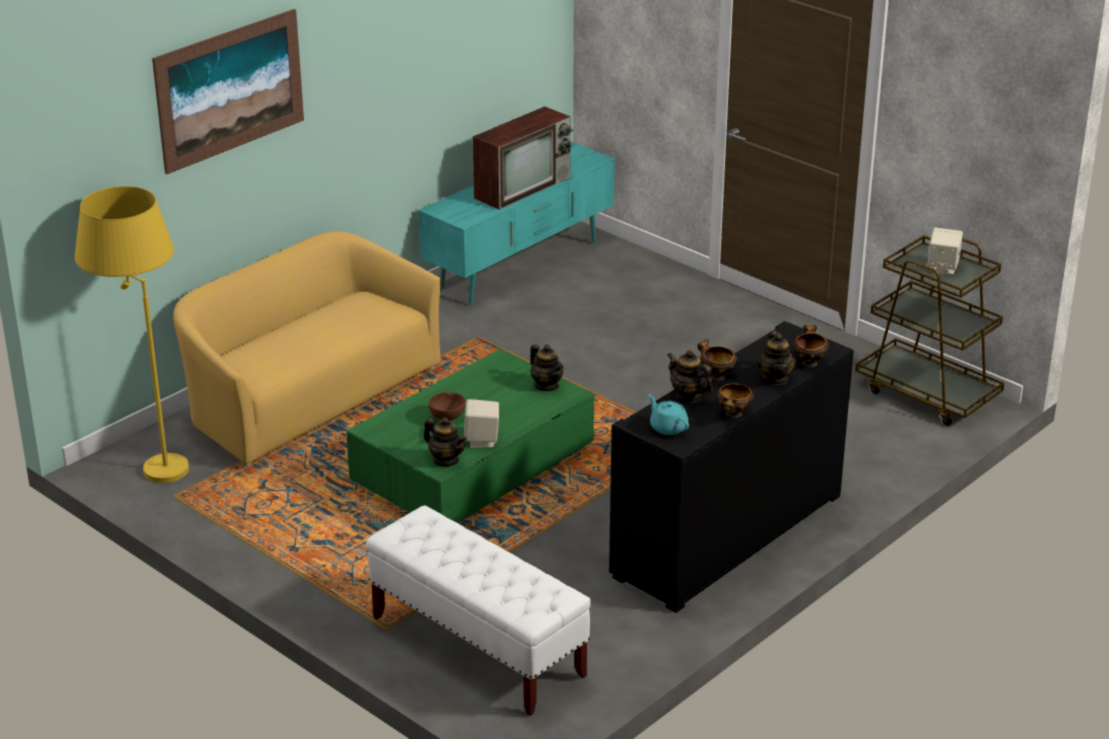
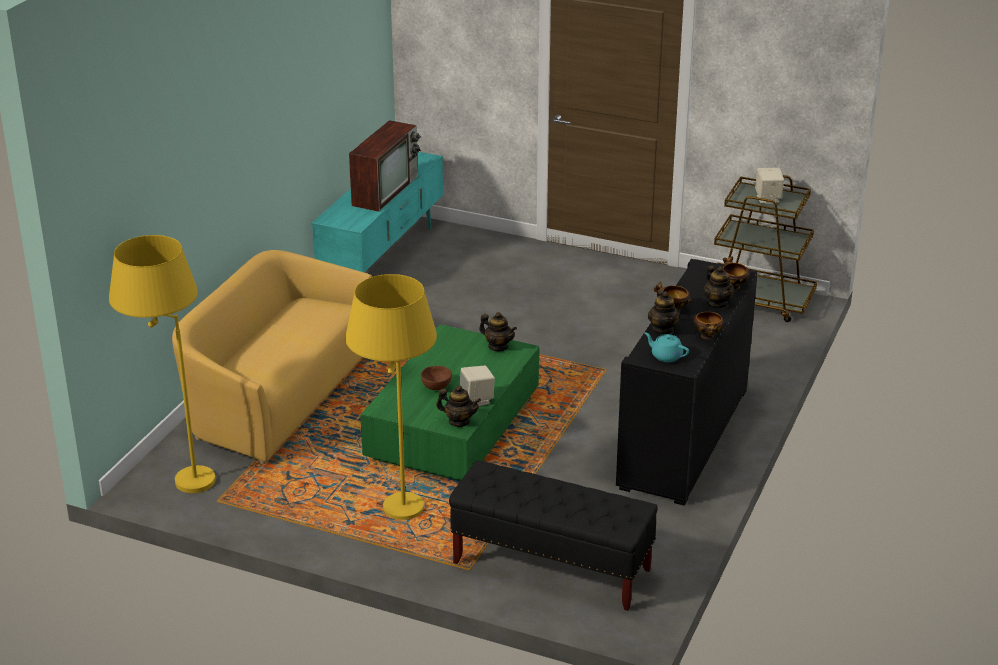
camera: 20 degrees left, 0 degrees up
(230, 90) = (193, 139): picture -> none
(345, 560) = (398, 522): none -> yellow floor lamp
(477, 647) = (551, 567): white bench -> black bench
(688, 396) = (663, 329): teapot -> teapot turned 120 degrees counterclockwise

